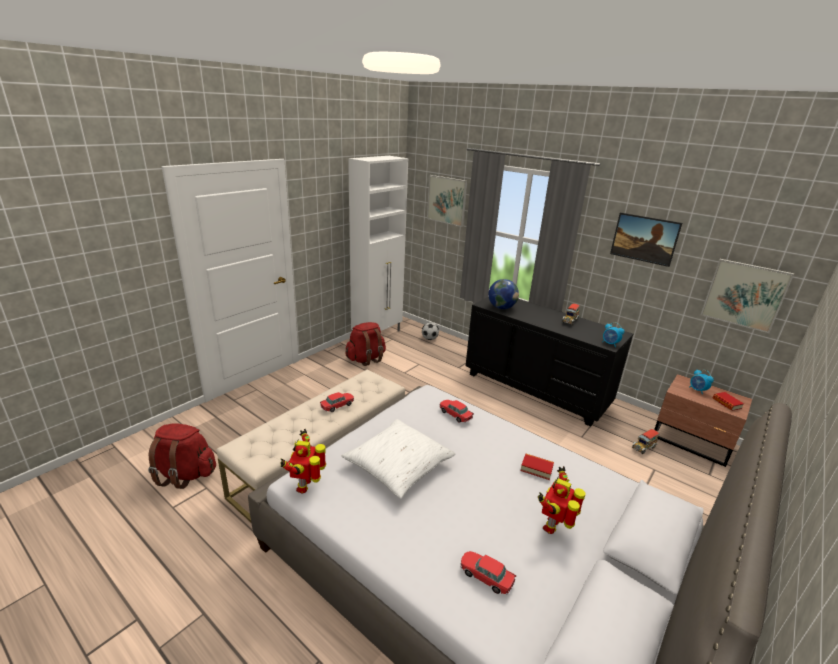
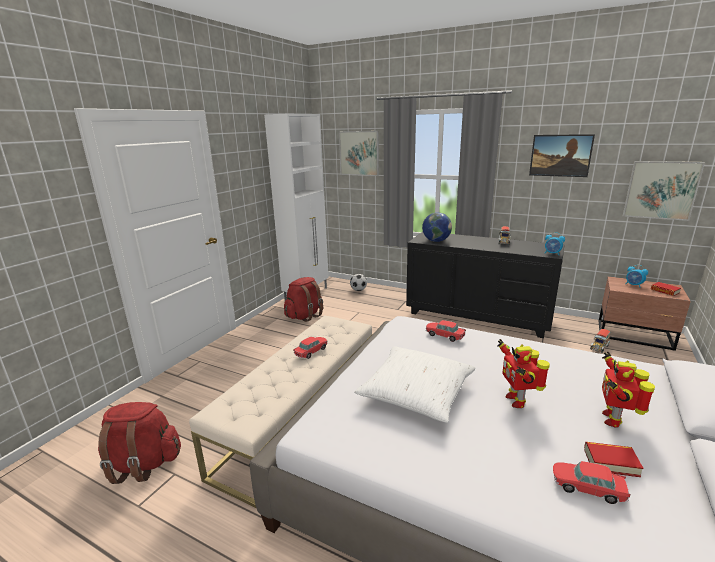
camera: 10 degrees left, 5 degrees down
(306, 485) = (325, 433): toy robot -> toy robot (516, 400)
(536, 469) = (556, 369): book -> book (611, 462)

